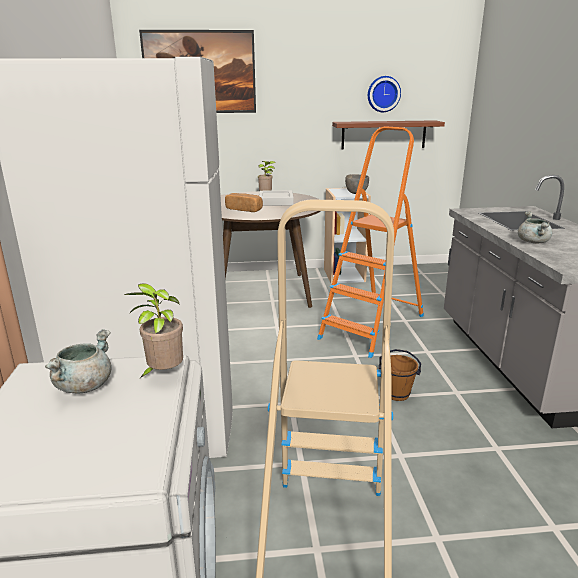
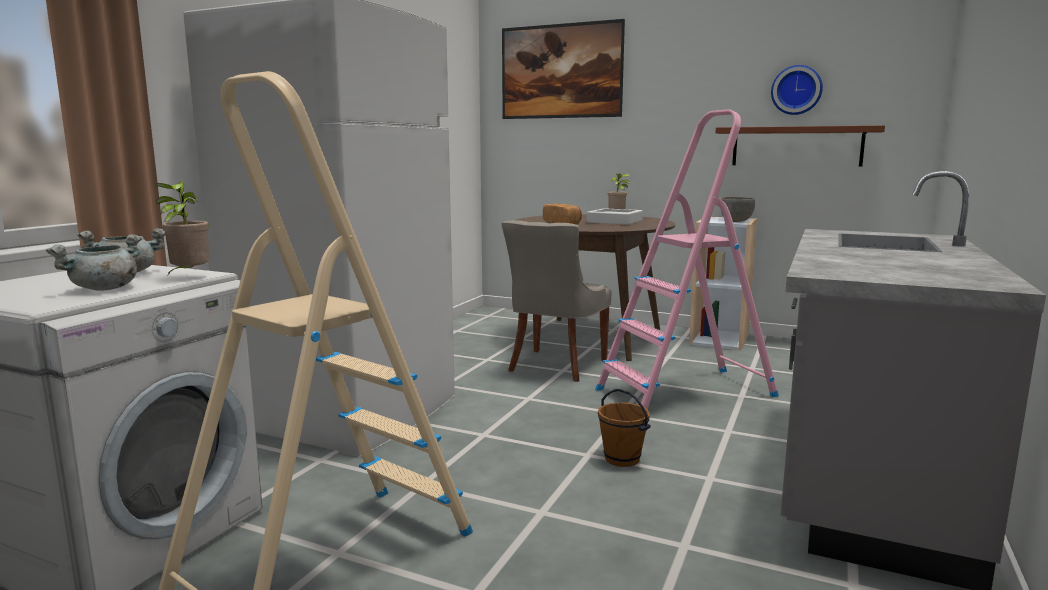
camera: 30 degrees right, 10 degrees down
(268, 324) = (555, 366): none -> grey chair
(372, 327) = (684, 393): orange step ladder -> pink step ladder
(533, 242) = (838, 255): grey cooking pot -> grey cooking pot (104, 289)

